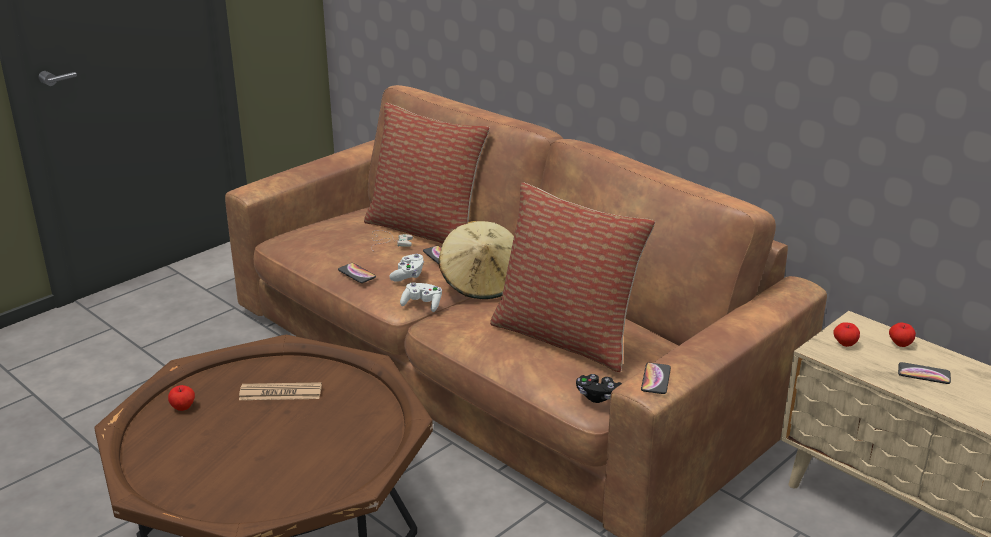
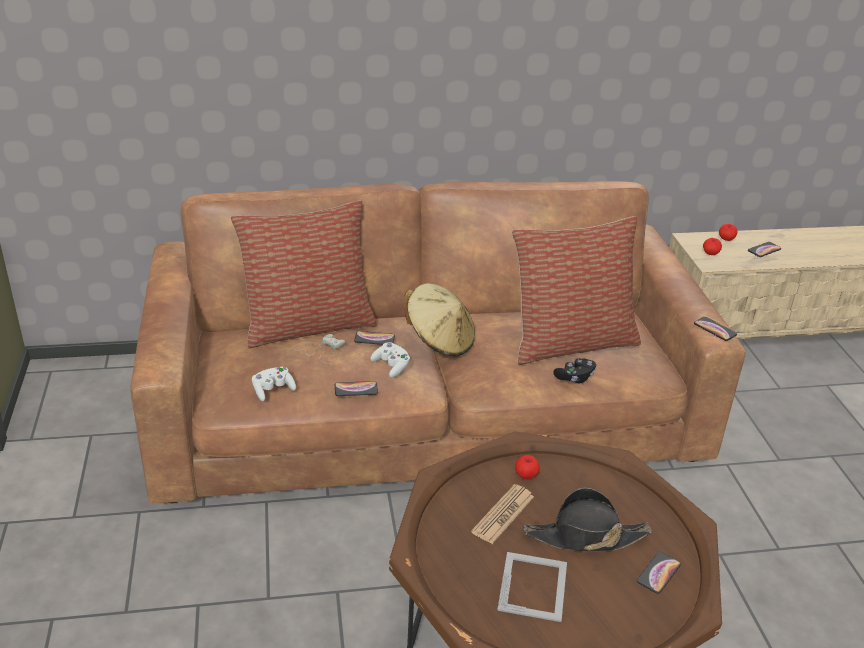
camera: 55 degrees left, 5 degrees up
(183, 407) = (471, 584): apple -> apple (526, 475)
(207, 435) = (534, 585): none -> picture frame
(282, 492) = (658, 573): none -> phone
(293, 440) = (585, 536): none -> black hat
(422, 304) = (439, 382): white game controller -> white game controller (273, 390)
(598, 396) = (658, 368): black game controller -> black game controller (575, 378)

